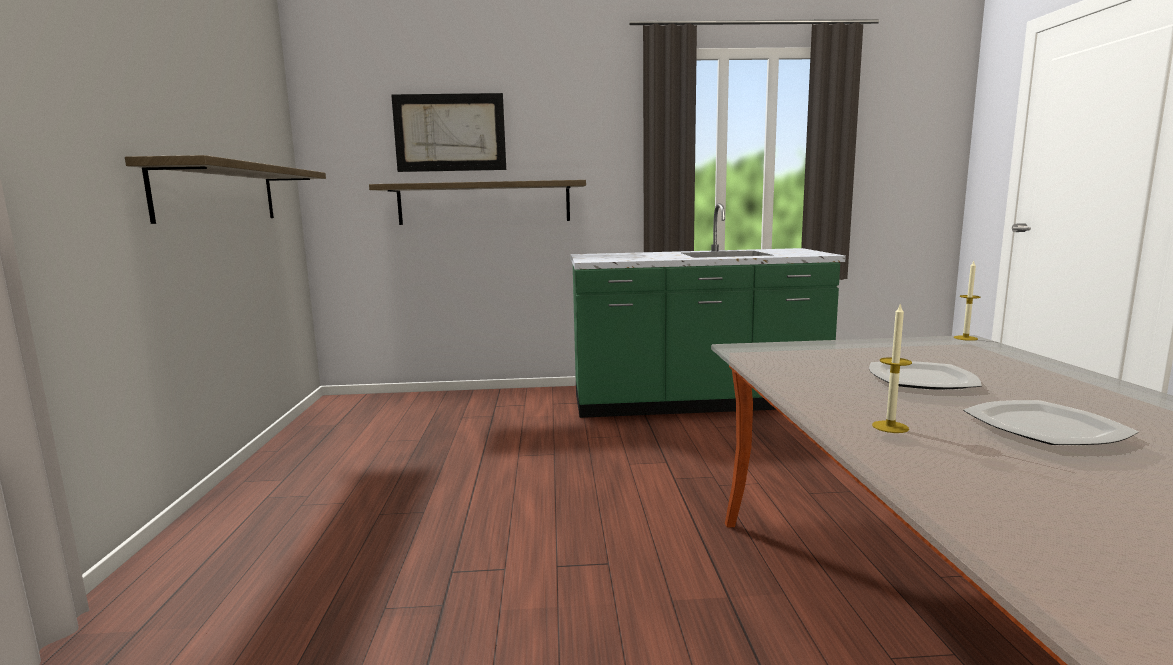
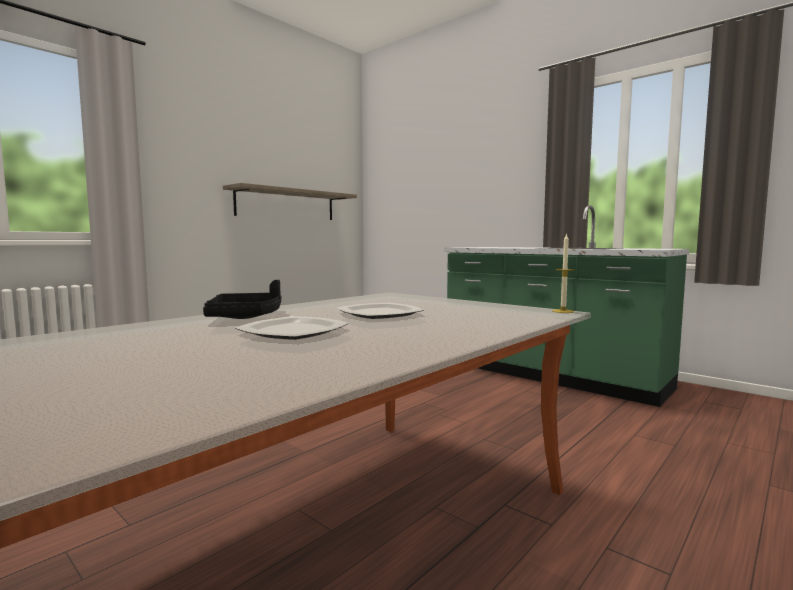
camera: 45 degrees right, 5 degrees down
(450, 132) = (431, 166): picture -> none
(484, 203) = (447, 211): shelf -> none
(890, 427) = (246, 317): candle -> black tray

